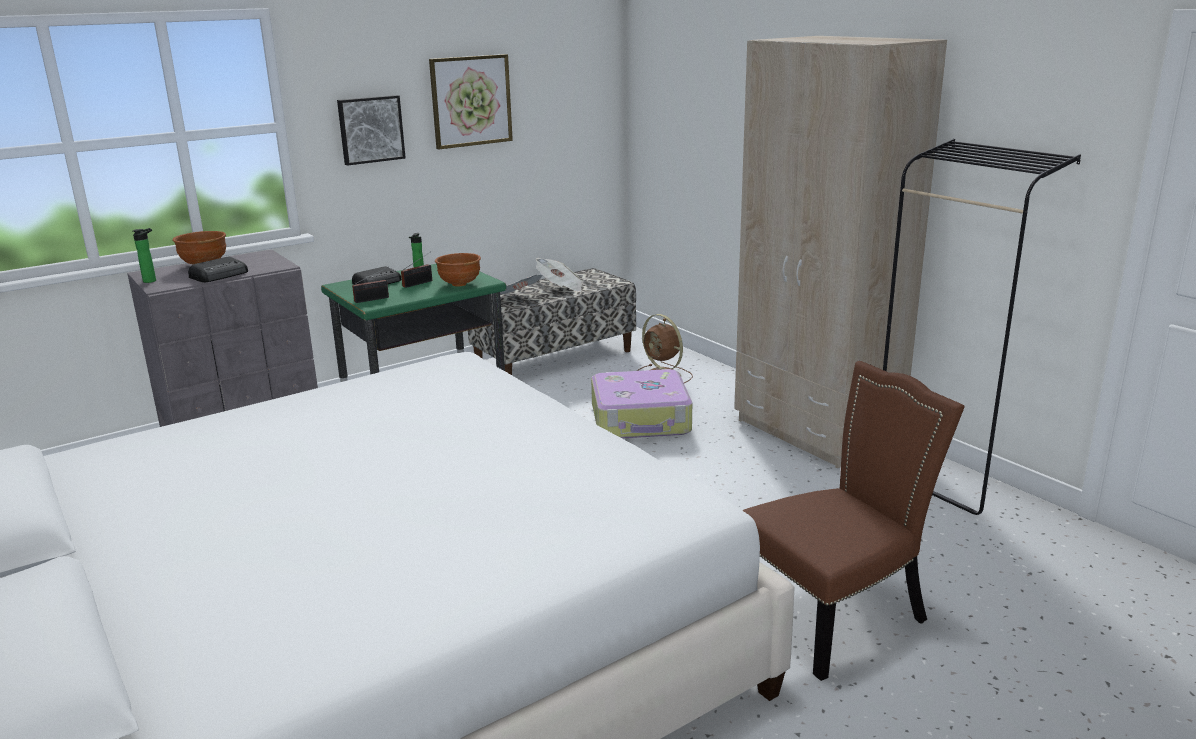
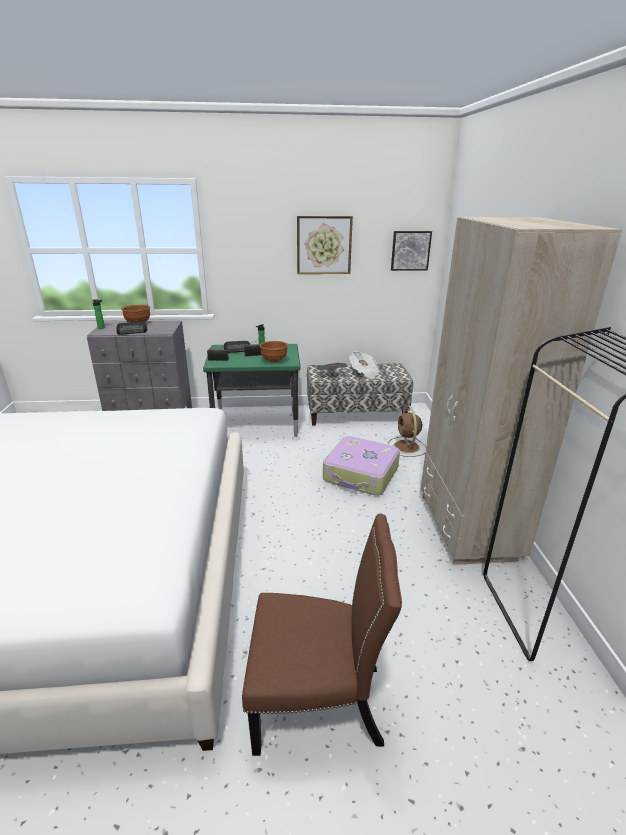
camera: 30 degrees right, 5 degrees up
(370, 129) = (254, 257): picture -> picture (410, 250)

